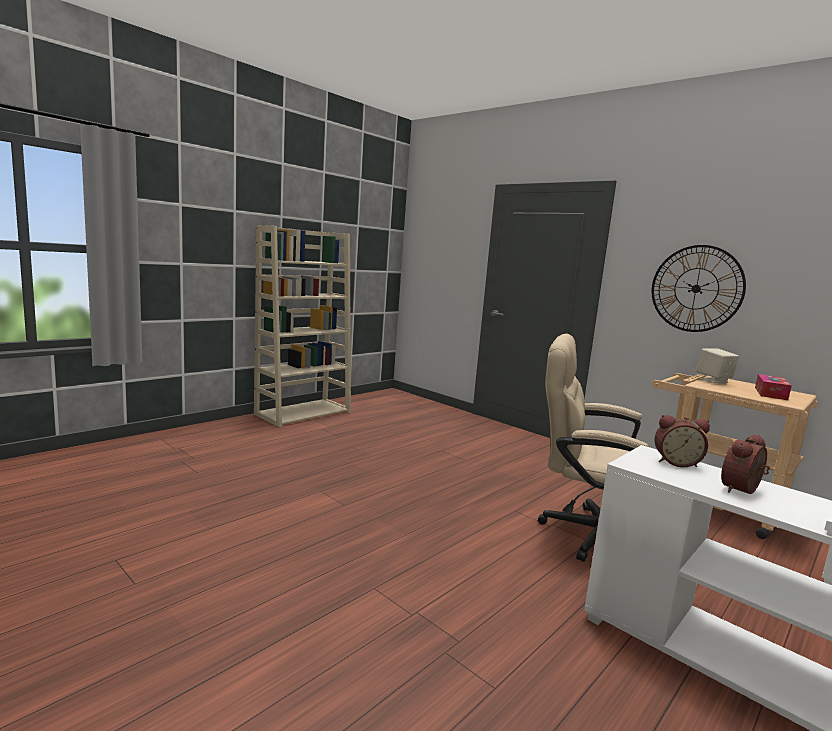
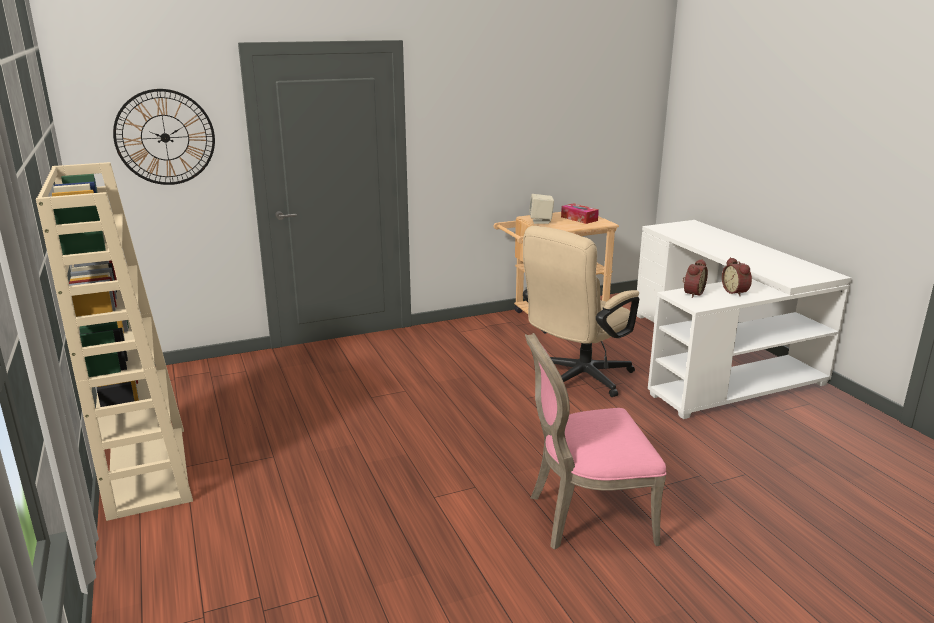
camera: 65 degrees left, 10 degrees up
(327, 562) = (585, 516): none -> pink chair
(696, 288) = (493, 143): wall clock -> wall clock (165, 137)

